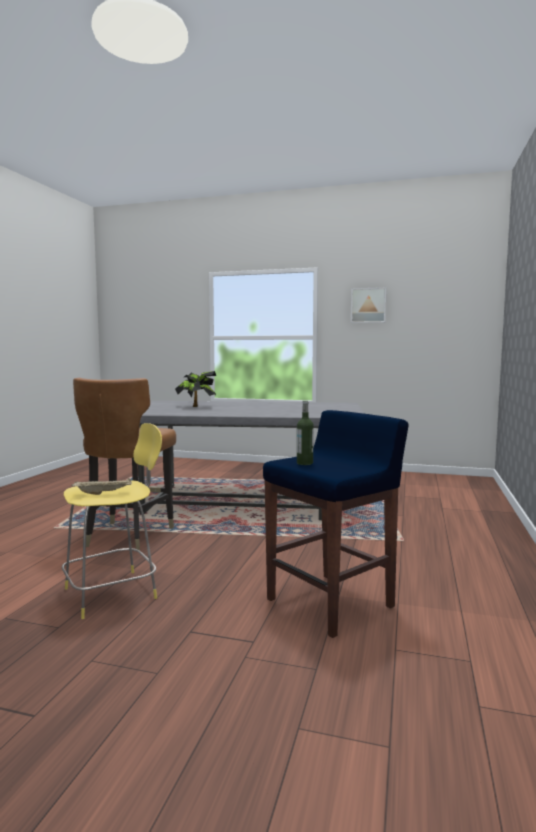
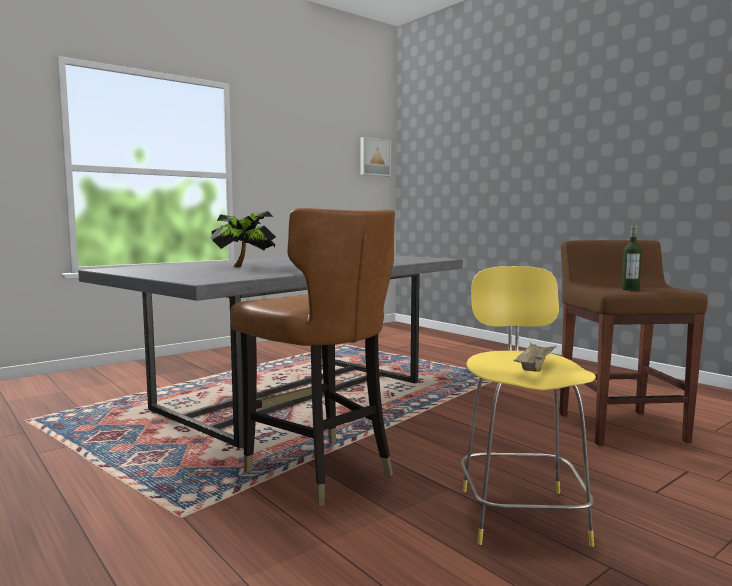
camera: 55 degrees left, 0 degrees up
(332, 602) = (620, 427): blue stool -> brown stool
(368, 305) = (287, 141): picture -> picture (374, 157)

